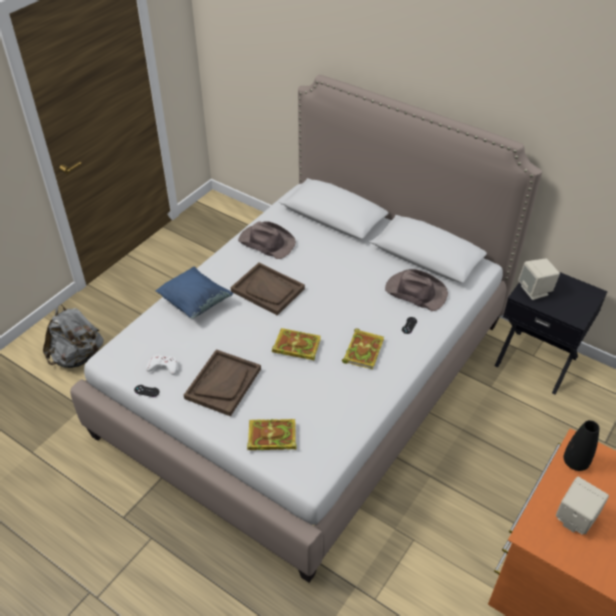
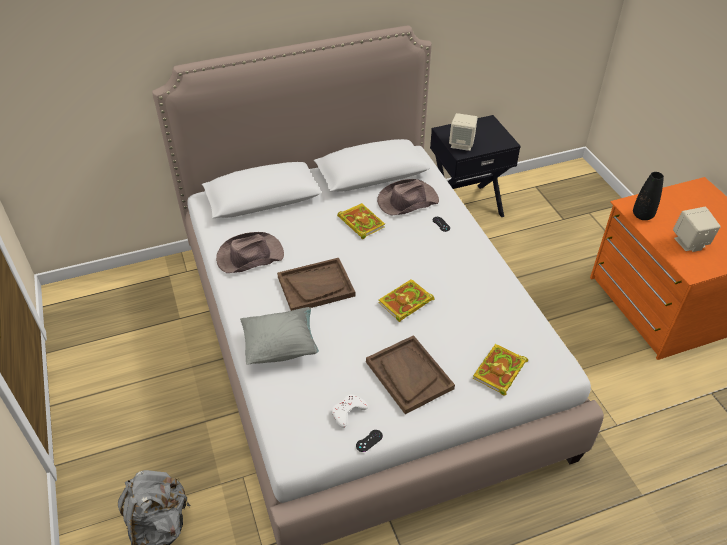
camera: 55 degrees left, 0 degrees up
(195, 303) = (281, 347): blue pillow -> grey pillow
(363, 350) = (445, 264): book -> book (360, 222)

